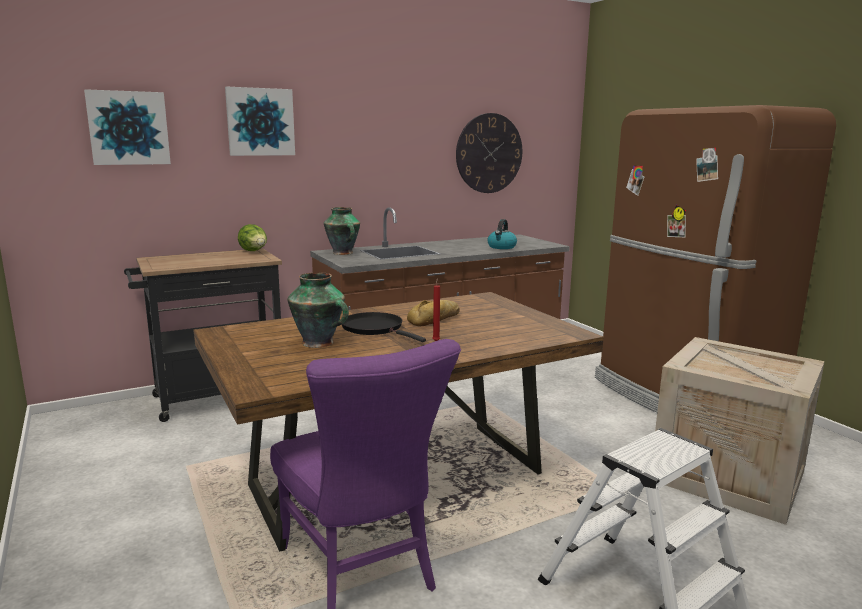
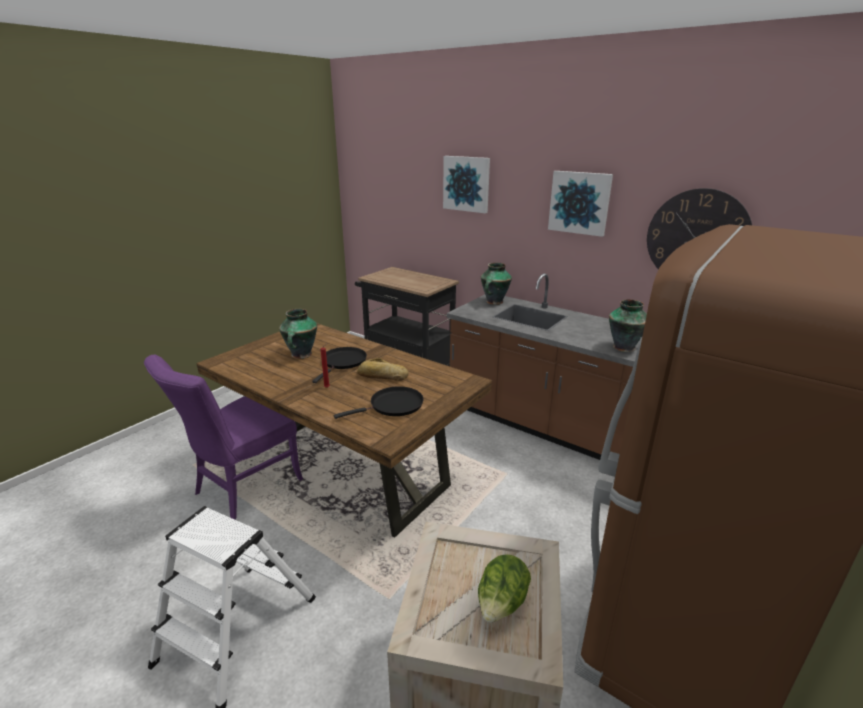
camera: 65 degrees right, 10 degrees up
(128, 128) = (394, 183): picture -> picture (579, 202)
(254, 251) = (443, 282): lettuce -> lettuce (501, 605)
(501, 247) = (625, 347): kettle -> vase
(509, 324) = (393, 406): none -> black frying pan

